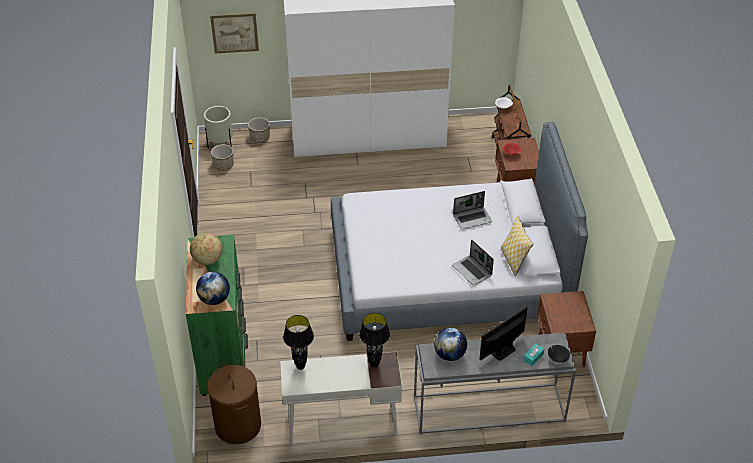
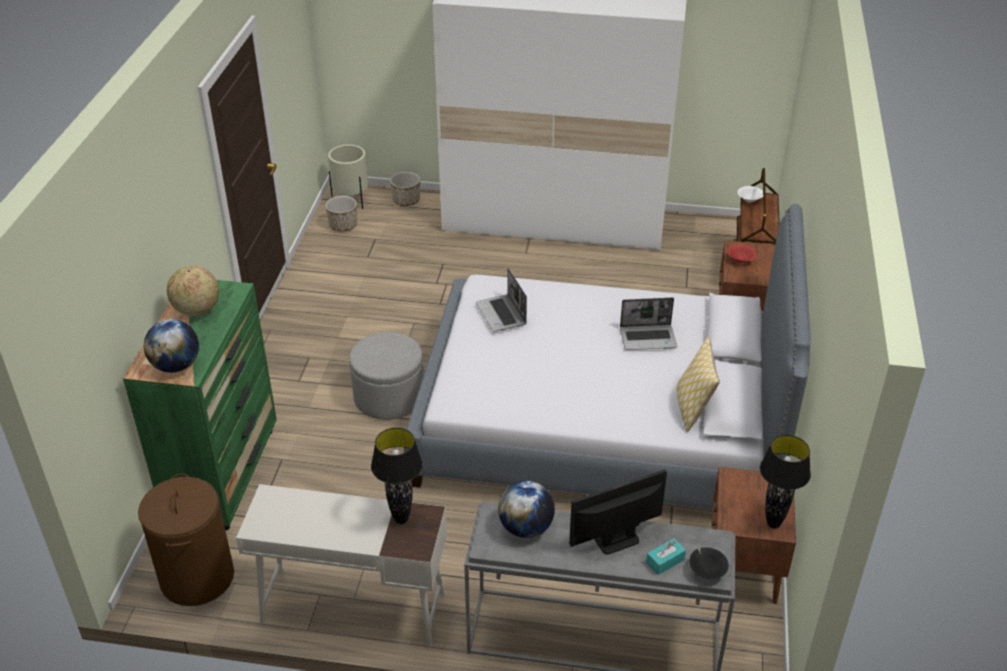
camera: 15 degrees right, 5 degrees down
(234, 32) = (381, 39): picture -> none
(301, 366) = (286, 499): black table lamp -> black table lamp (773, 524)
(308, 285) = (389, 397): none -> grey ottoman
(472, 271) = (621, 412): laptop -> laptop (502, 314)

